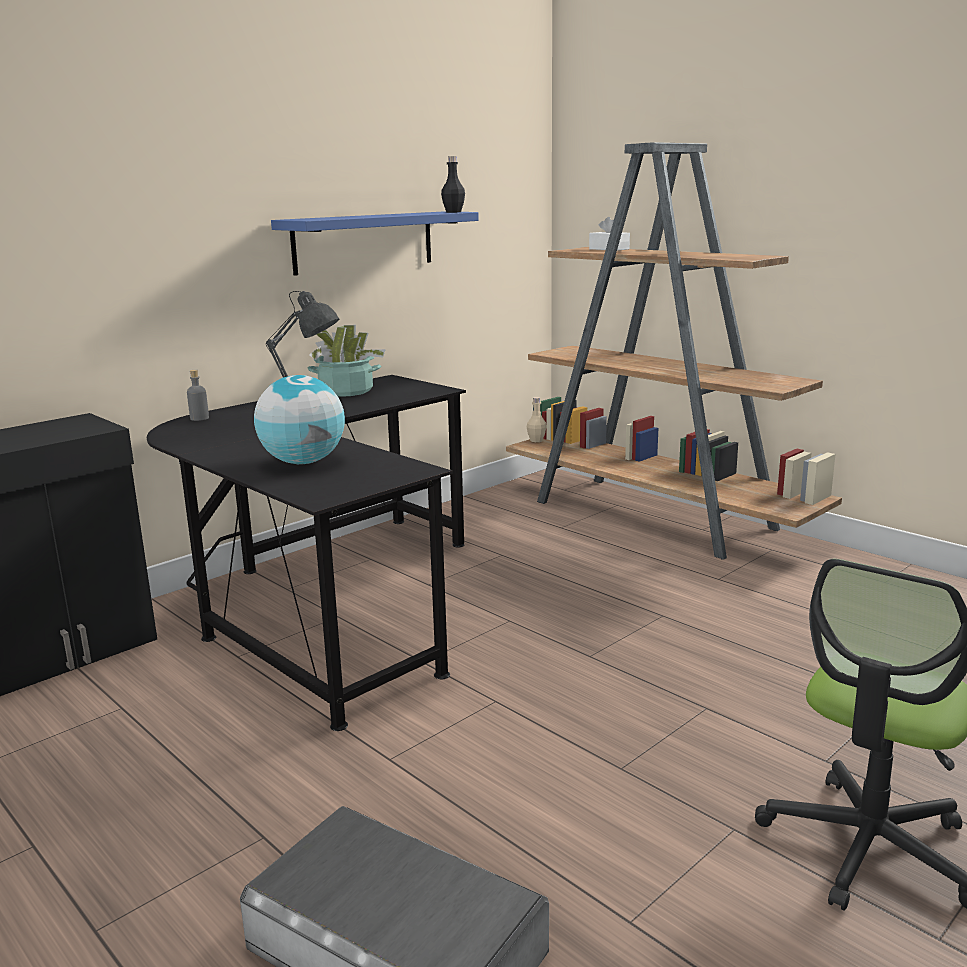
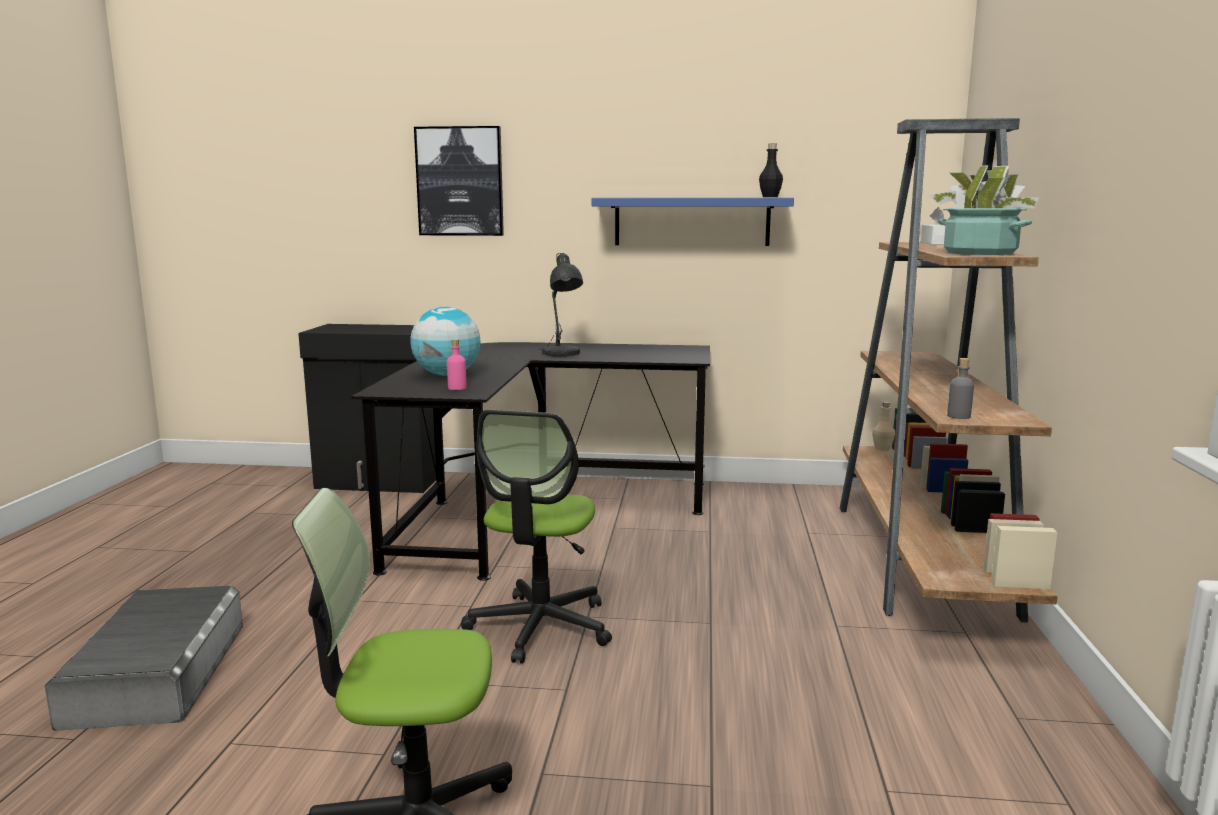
camera: 50 degrees right, 5 degrees down
(96, 205) = (460, 181): none -> picture
(199, 418) = (504, 344): grey bottle -> grey bottle (958, 416)
(346, 391) = (635, 348): potted plant -> potted plant (980, 253)
(379, 470) = (457, 388): none -> pink bottle
(583, 682) = (540, 627): none -> office chair

